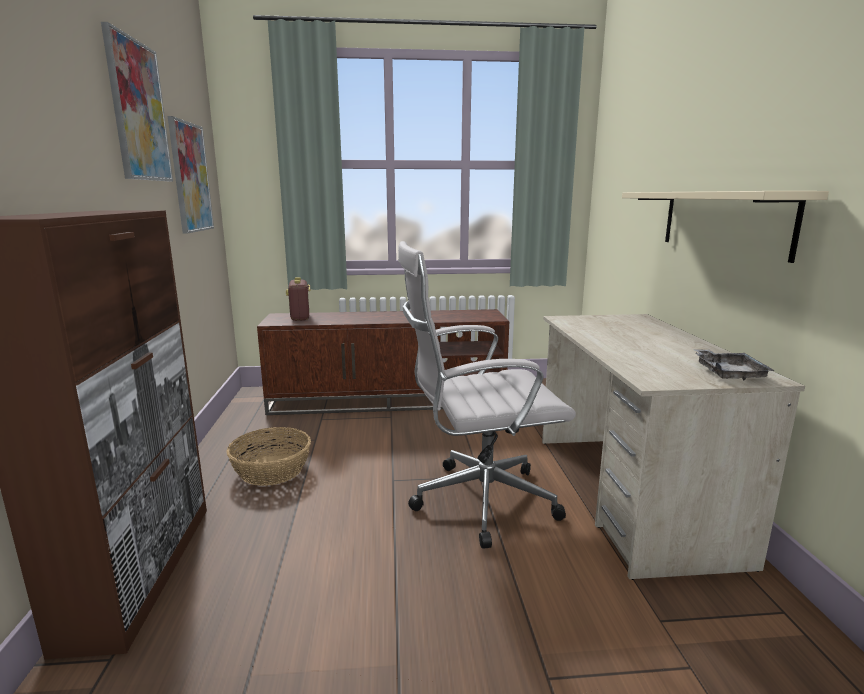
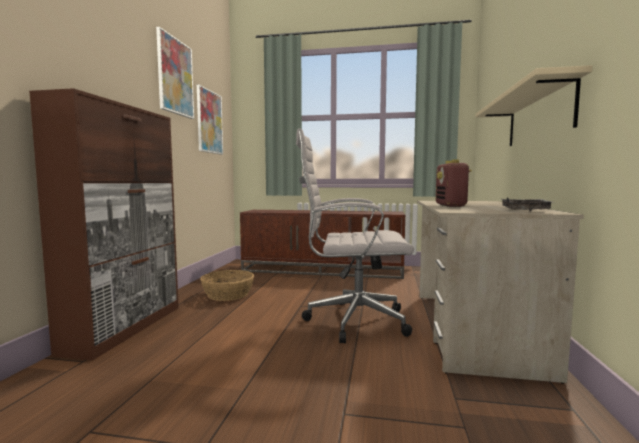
camera: 15 degrees right, 10 degrees down
(300, 317) = (269, 210): radio -> radio (450, 205)

